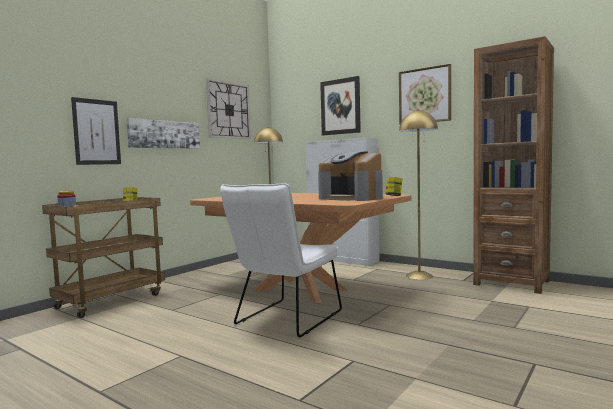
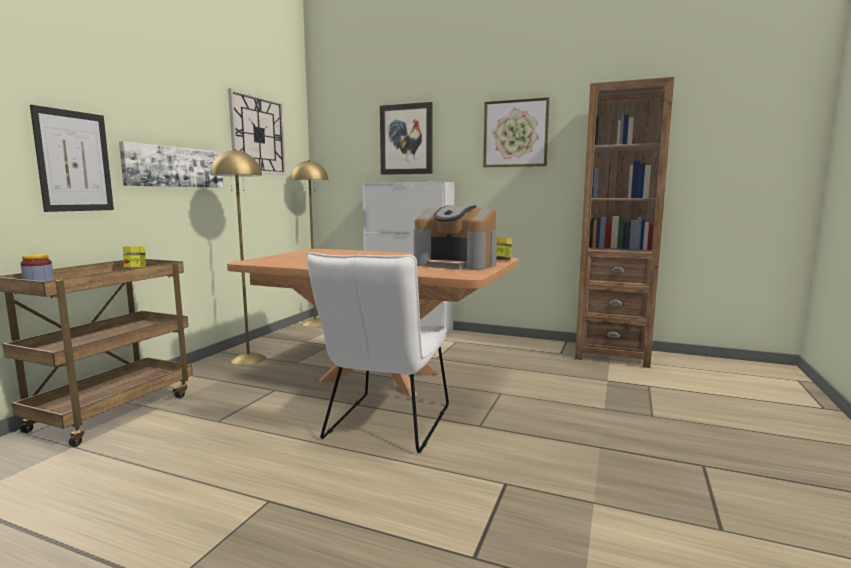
camera: 15 degrees left, 5 degrees up
(419, 276) = (510, 349): yellow floor lamp -> yellow floor lamp (248, 359)

